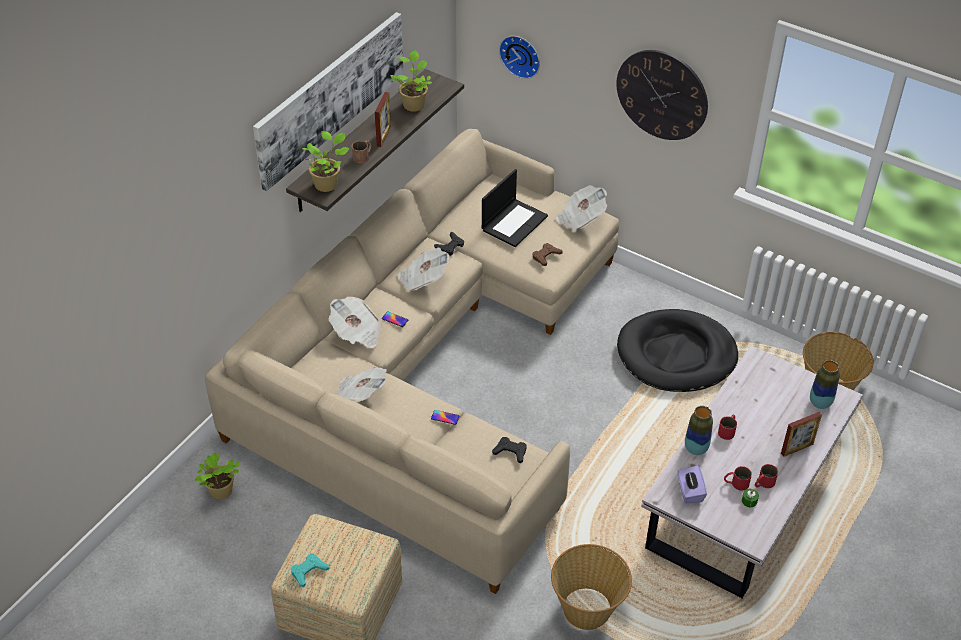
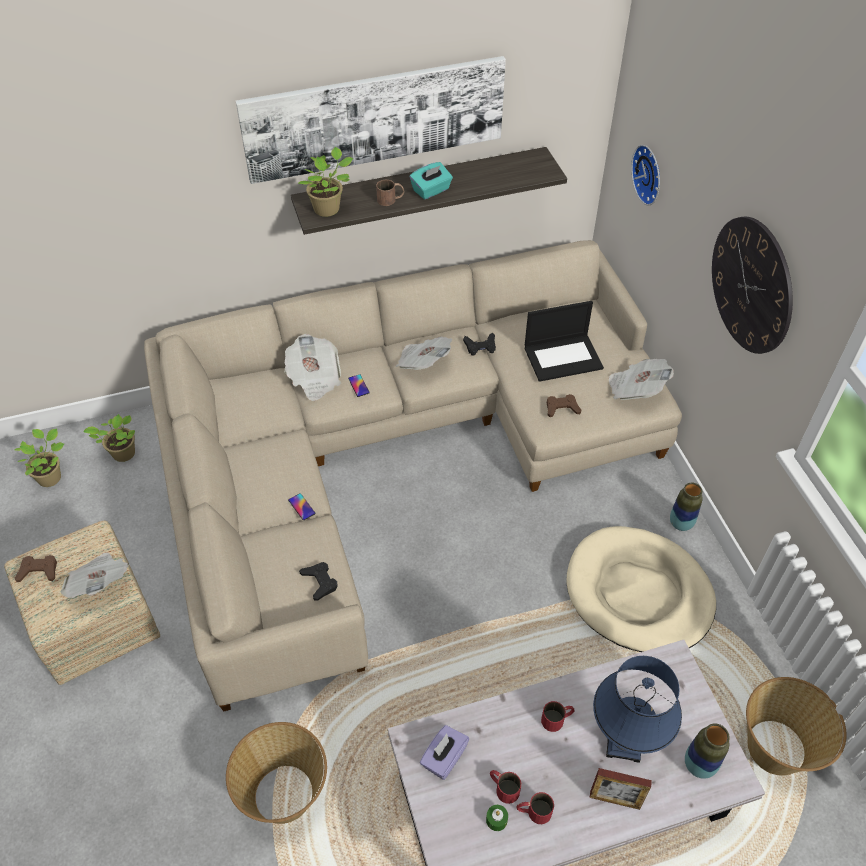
camera: 40 degrees right, 5 degrees up
(308, 571) = (38, 571): turquoise game controller -> brown game controller
(360, 394) = (257, 436): newspaper -> newspaper (100, 583)
(383, 136) = (431, 190): picture frame -> turquoise tissue box
(413, 104) = (494, 174): potted plant -> potted plant (51, 477)
(676, 355) = (638, 593): black dog bed -> beige dog bed
(696, 449) = (501, 714): vase -> vase (681, 523)
(773, 419) = (623, 743): none -> blue table lamp

